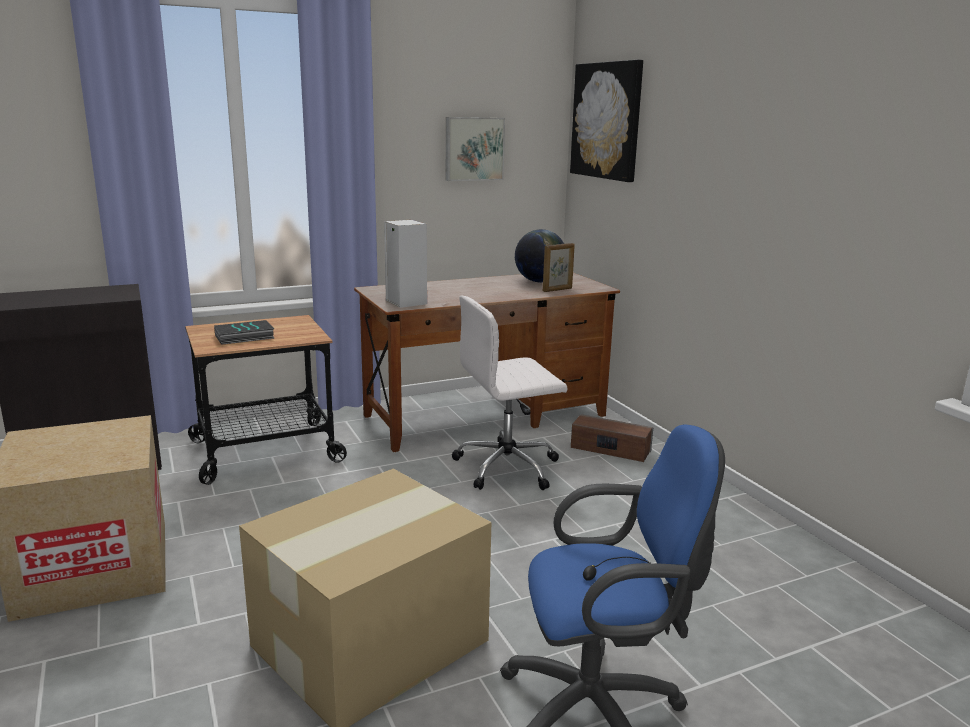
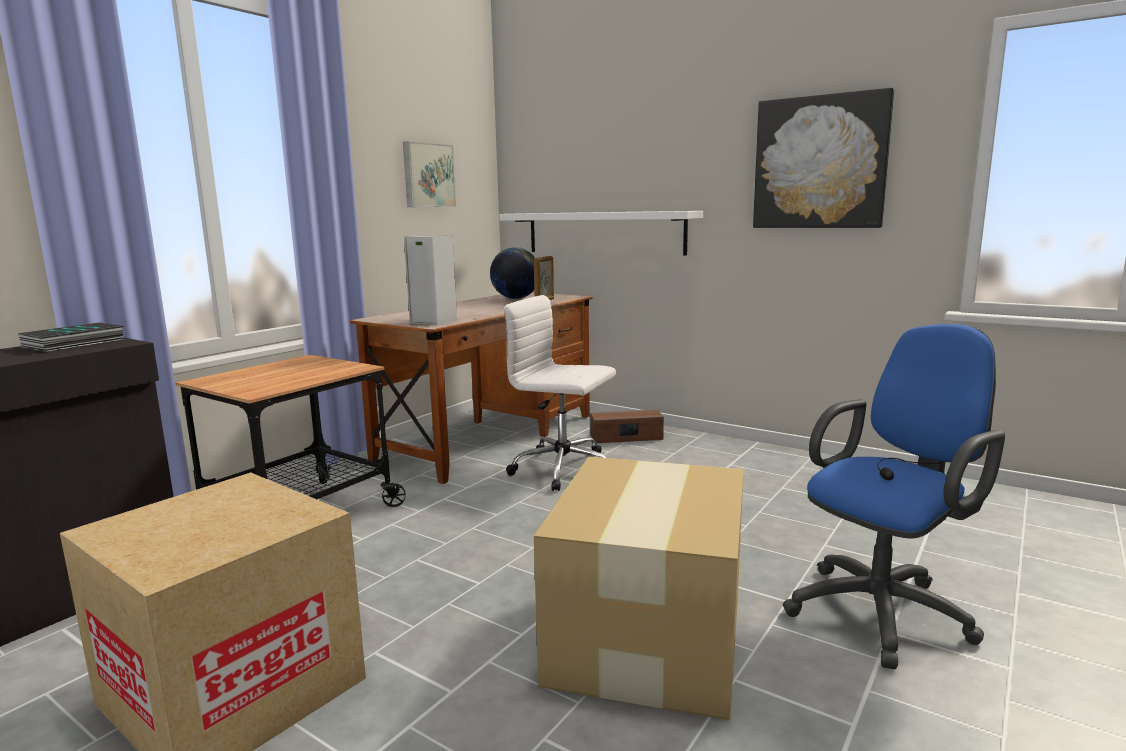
camera: 30 degrees left, 5 degrees down
(244, 337) = (277, 379): book -> book (74, 344)
(508, 467) = (565, 469): white office chair -> white office chair turned 75 degrees clockwise
(607, 121) = (549, 146): picture -> picture (820, 163)
(640, 223) = (604, 232): none -> white shelf

